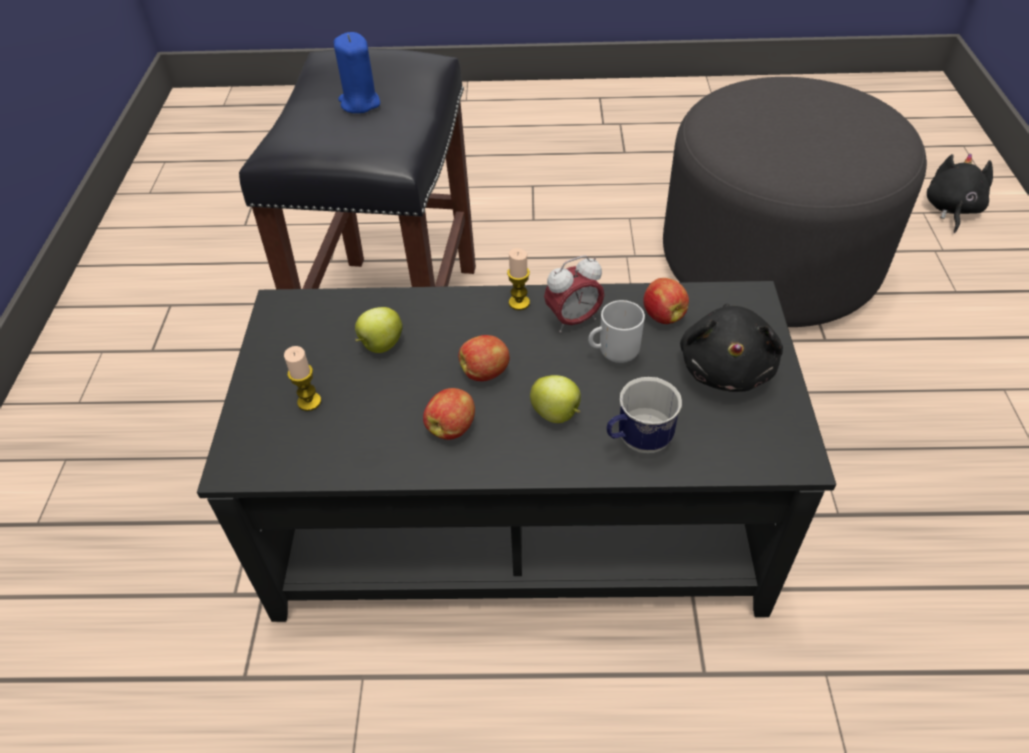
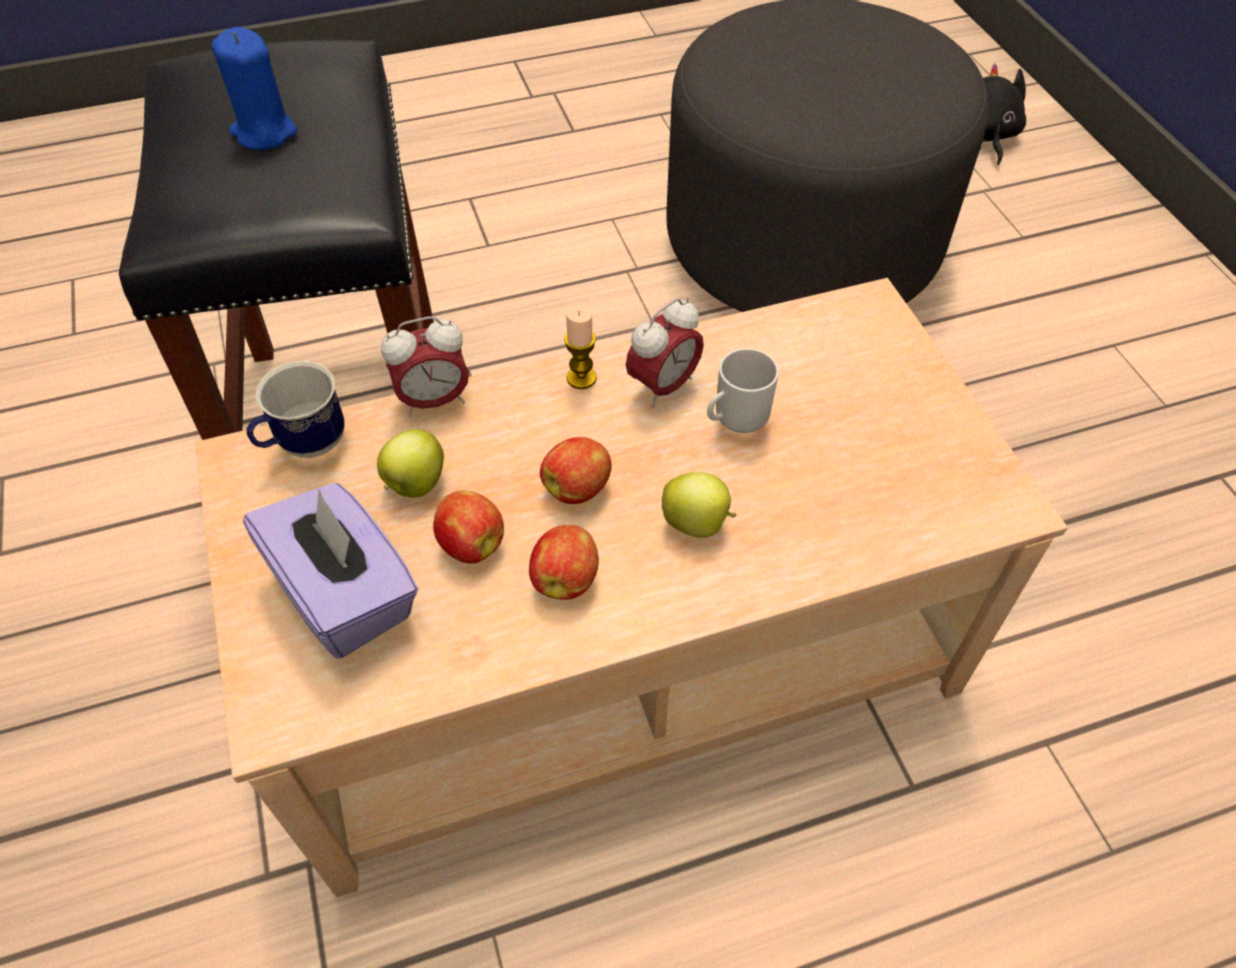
camera: 20 degrees left, 5 degrees up
(309, 402) = (346, 594): candle -> purple tissue box
(415, 296) = (434, 401): none -> alarm clock
(520, 512) = (617, 647): black coffee table -> beige coffee table
(637, 442) = (814, 534): mug -> mug (305, 446)
(663, 315) = (774, 354): apple -> apple (471, 544)
(726, 367) = (880, 406): black plush toy -> none

